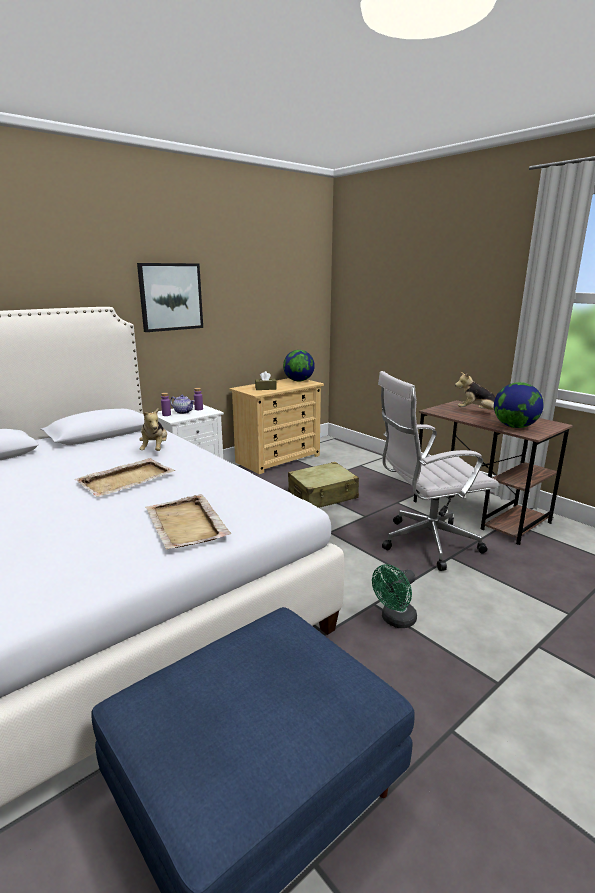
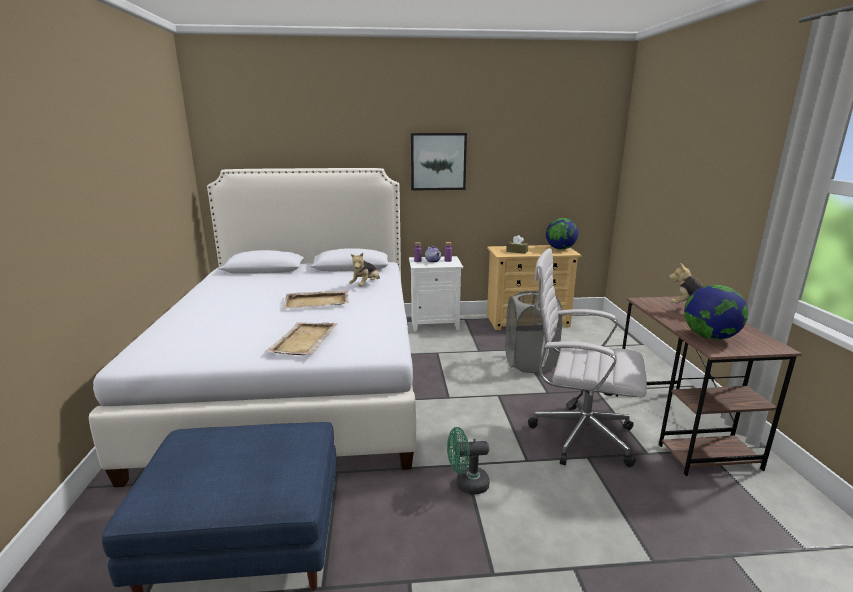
camera: 35 degrees right, 0 degrees up
(323, 495) = (530, 363): beige suitcase -> grey laundry basket

